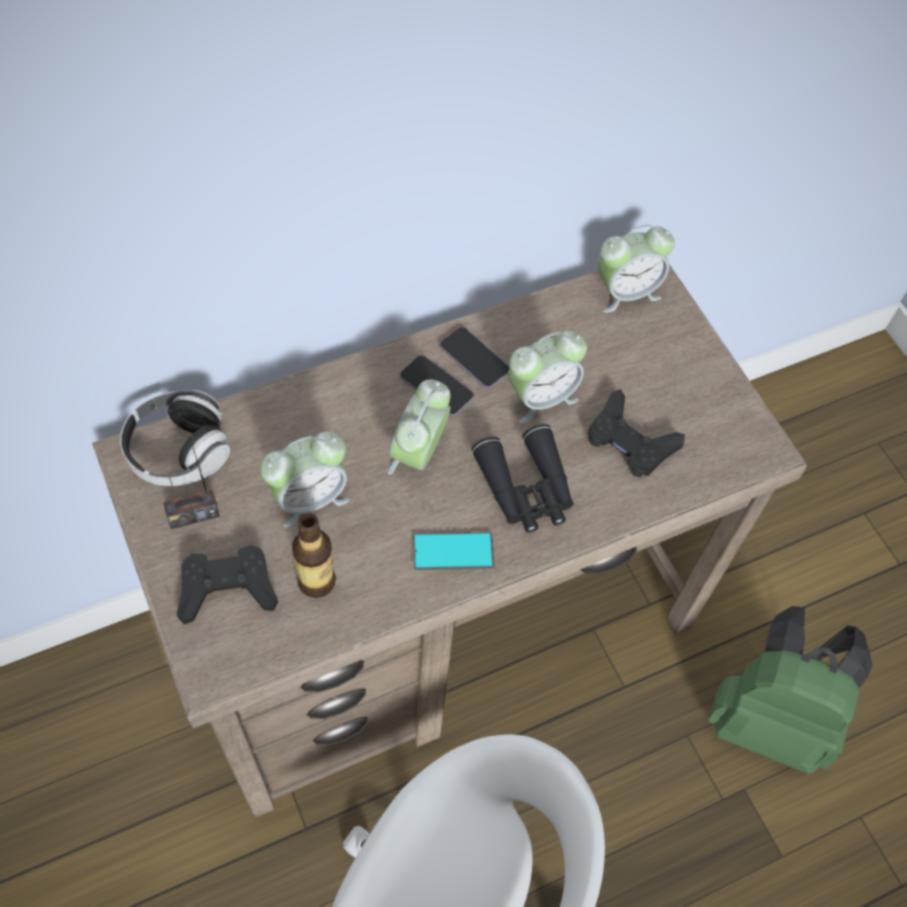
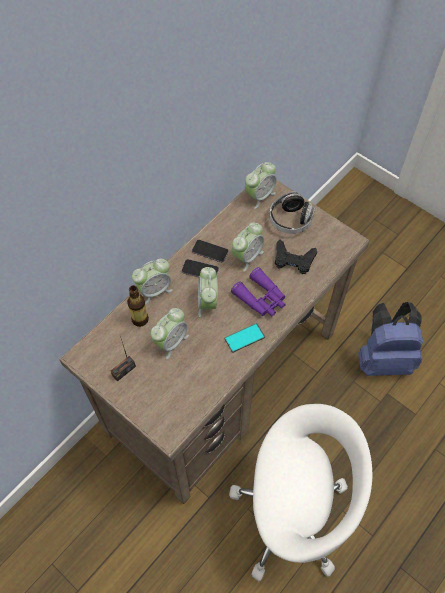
camera: 20 degrees left, 0 degrees up
(179, 451) = (101, 346): headphones -> headphones (290, 220)
(227, 588) = (156, 395): black game controller -> none
(317, 581) = (193, 375): bottle -> bottle (140, 319)
(331, 389) = (154, 290): none -> alarm clock
(526, 489) = (261, 298): black binoculars -> purple binoculars
(768, 719) = (383, 359): green backpack -> blue backpack

